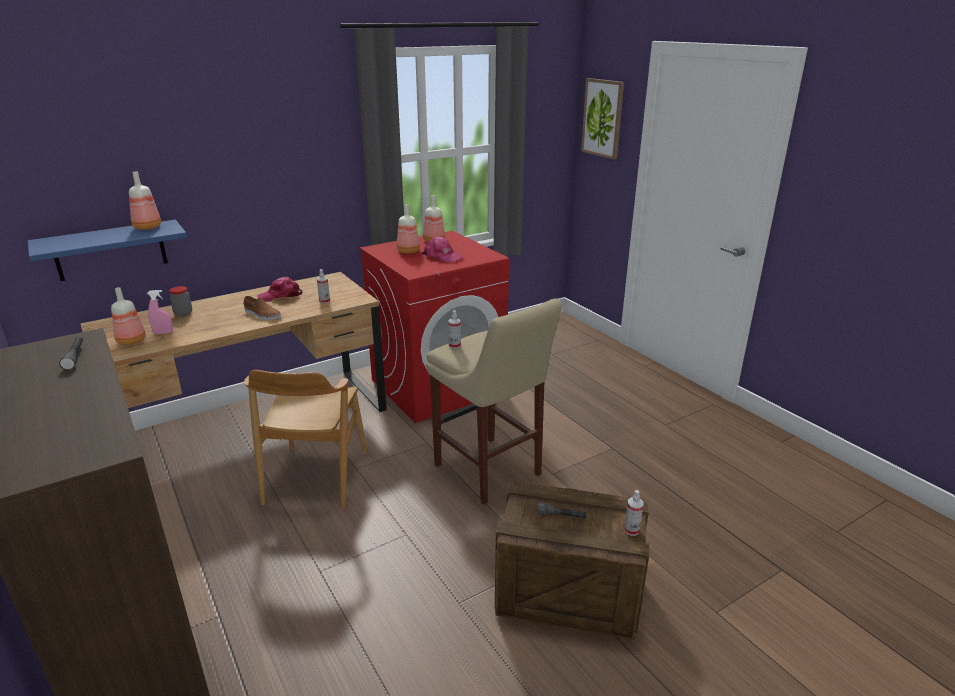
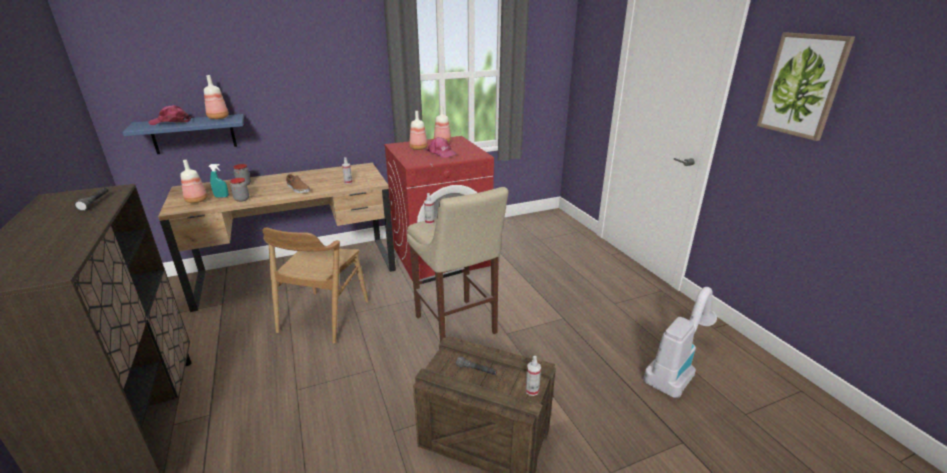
camera: 10 degrees right, 0 degrees up
(163, 333) = (221, 197): pink spray bottle -> turquoise spray bottle
(194, 334) = (242, 199): none -> jar
(281, 296) = (319, 176): pink cap -> pink cap (171, 122)
(603, 118) = (591, 51): picture -> picture (802, 85)
(754, 491) = (676, 368): none -> vacuum cleaner

